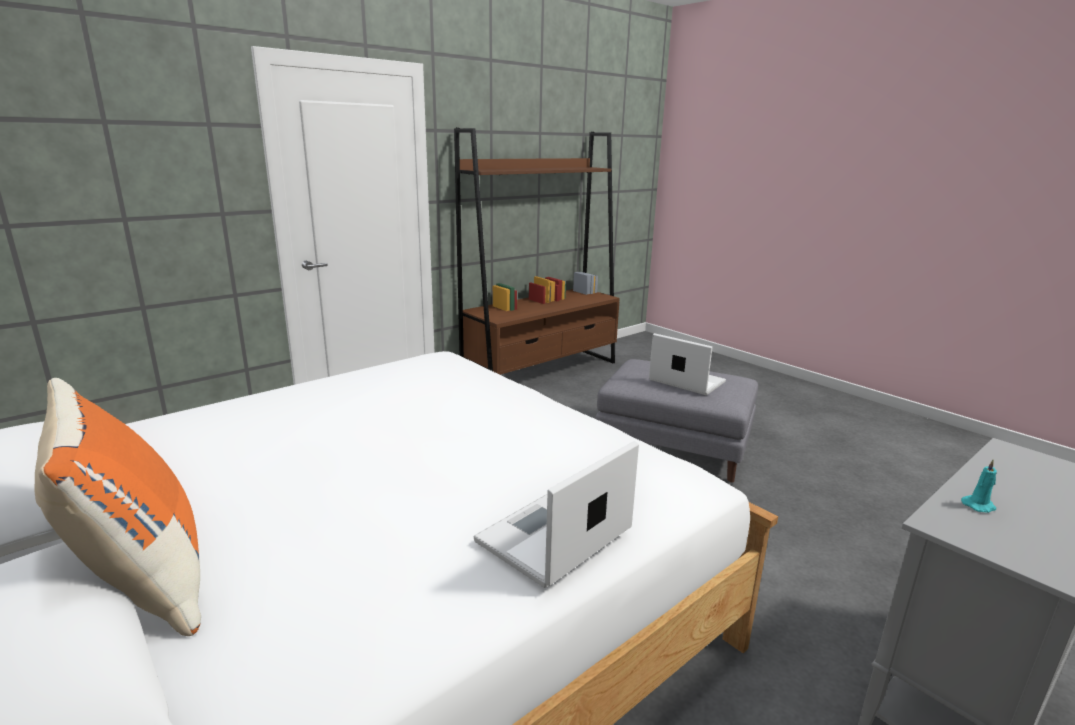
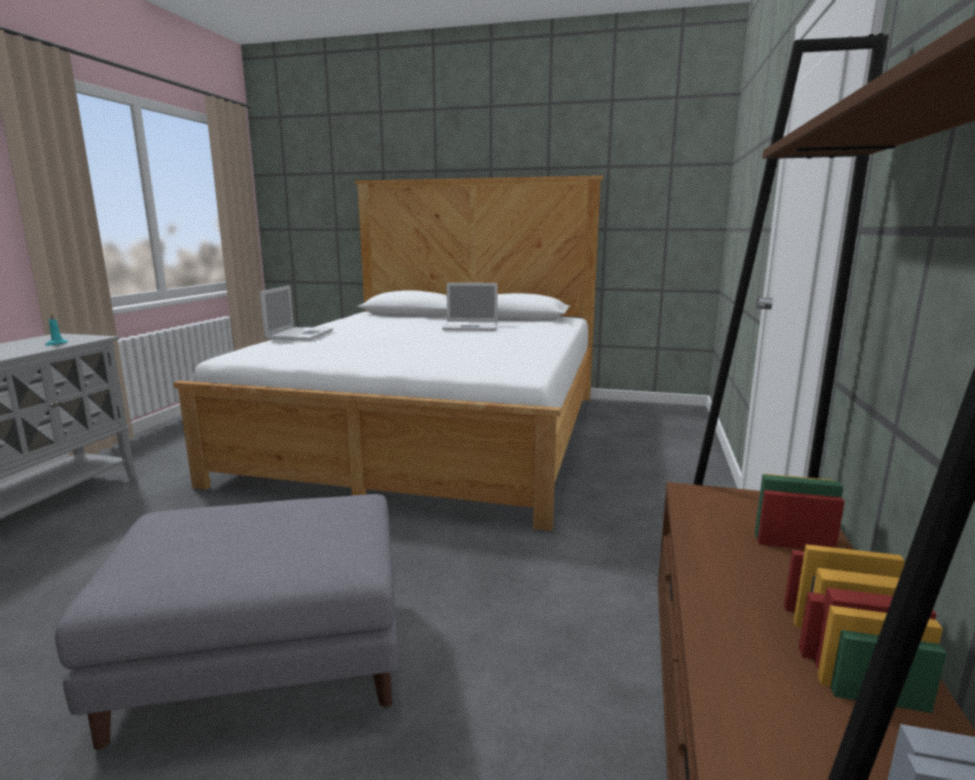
camera: 145 degrees right, 5 degrees down
(141, 582) = (430, 319): orange pillow -> none
(685, 381) = (241, 530): laptop -> laptop (472, 327)

